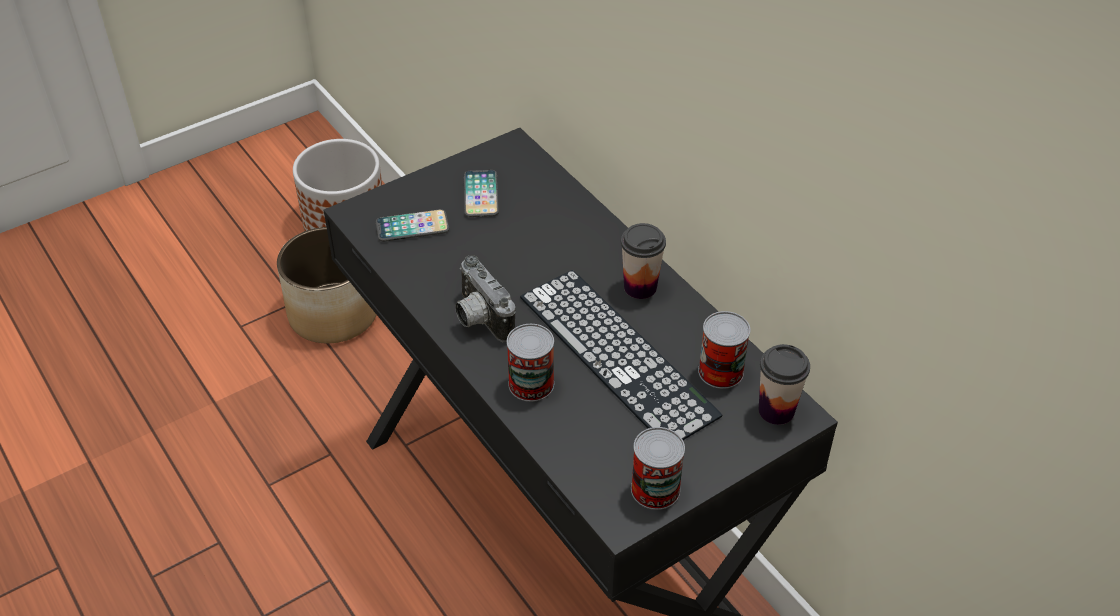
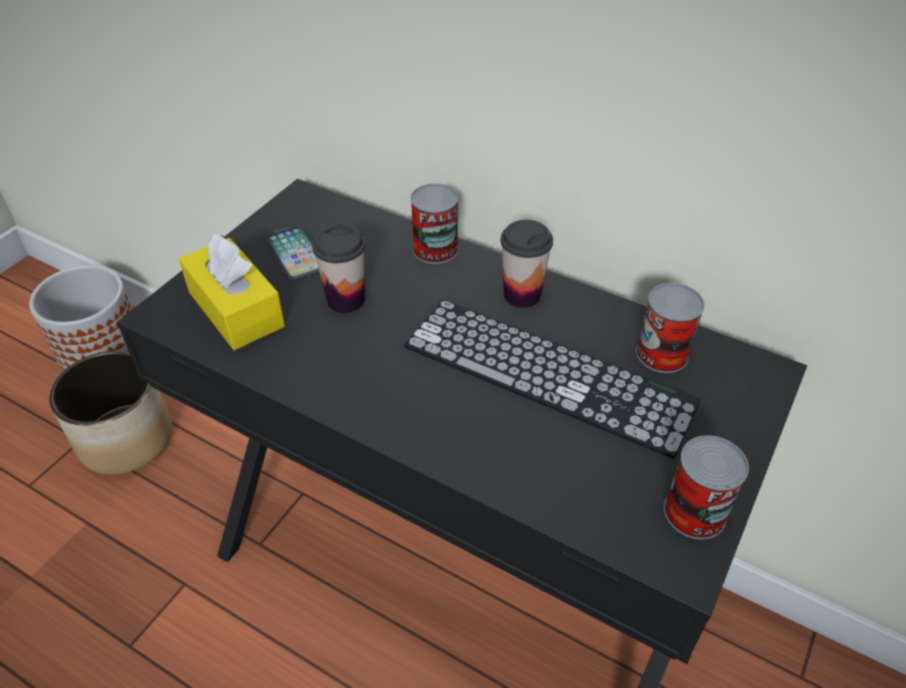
camera: 25 degrees left, 0 degrees up
(412, 227) = (236, 309): phone -> yellow tissue box
(479, 319) = (372, 386): camera -> none
(531, 384) = (477, 440): can -> can (435, 249)
(776, 410) = (744, 375): cup -> cup (346, 300)

